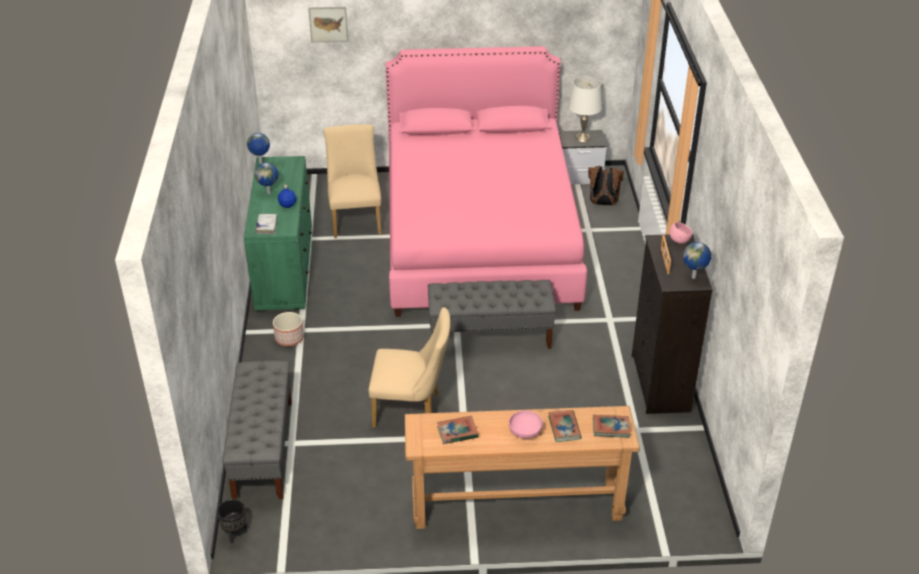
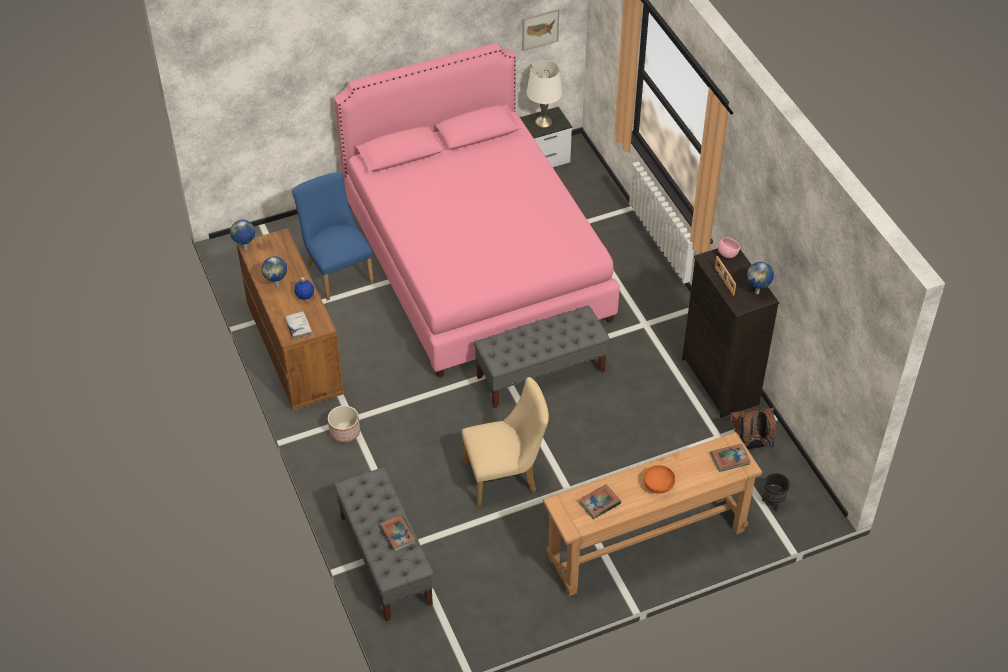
camera: 20 degrees left, 10 degrees up
(235, 533) = (407, 652): black planter -> black planter (772, 502)
(285, 268) = (295, 351): green dresser -> brown dresser
(328, 24) = (269, 74): picture -> picture (540, 29)
(355, 219) = (337, 271): beige chair -> blue chair
(525, 431) = (658, 485): pink bowl -> orange bowl
(564, 428) = (690, 471): book -> book (398, 534)
(602, 203) = (580, 187): brown backpack -> brown backpack (750, 445)

